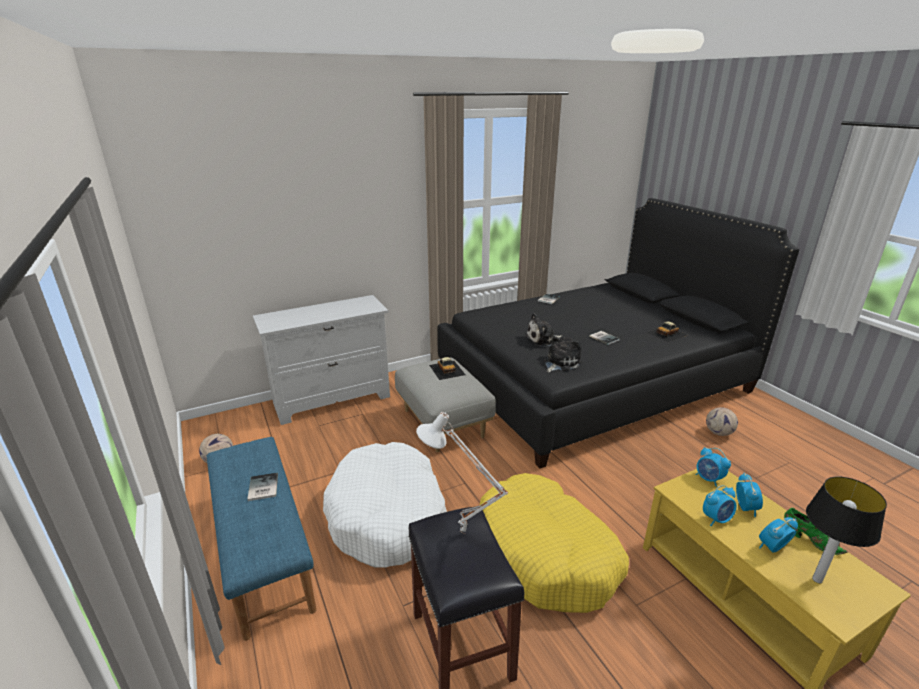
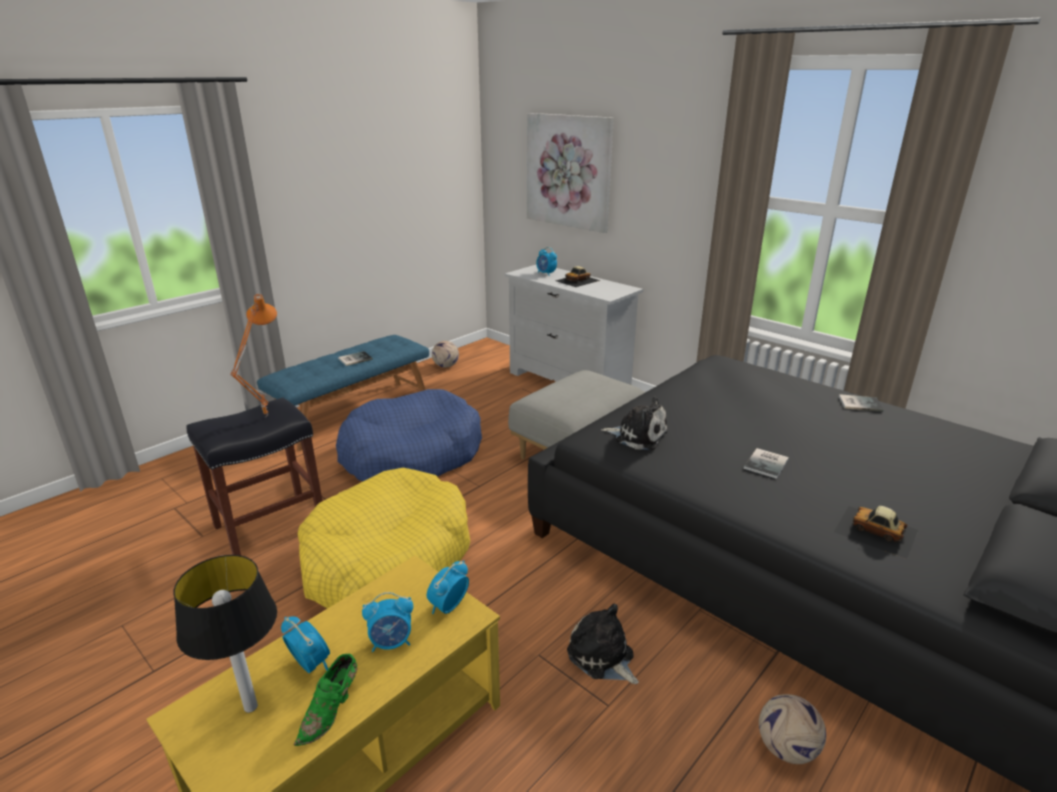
camera: 70 degrees right, 0 degrees up
(268, 220) = (568, 171): none -> picture
(388, 516) = (411, 454): white dog bed -> blue dog bed
(447, 369) = (599, 390): toy car -> toy car (578, 280)
(461, 534) = (264, 416): white table lamp -> orange table lamp
(543, 340) = (698, 416): plush toy -> plush toy (602, 657)
(716, 519) = (360, 611): alarm clock -> alarm clock (546, 274)

